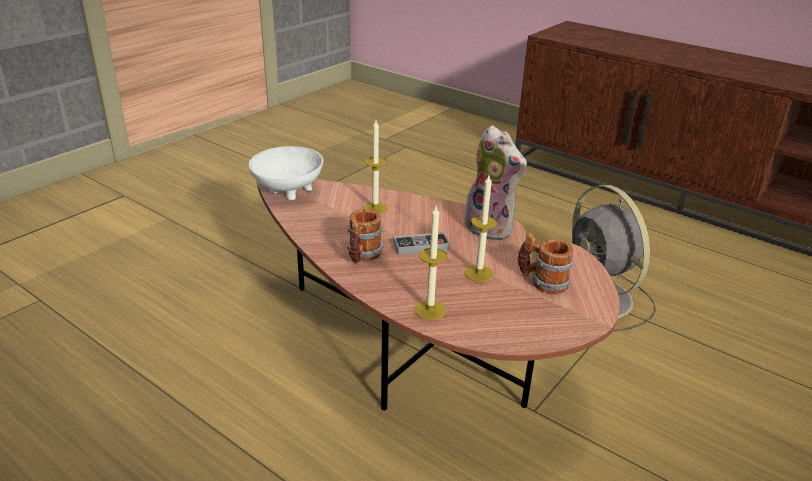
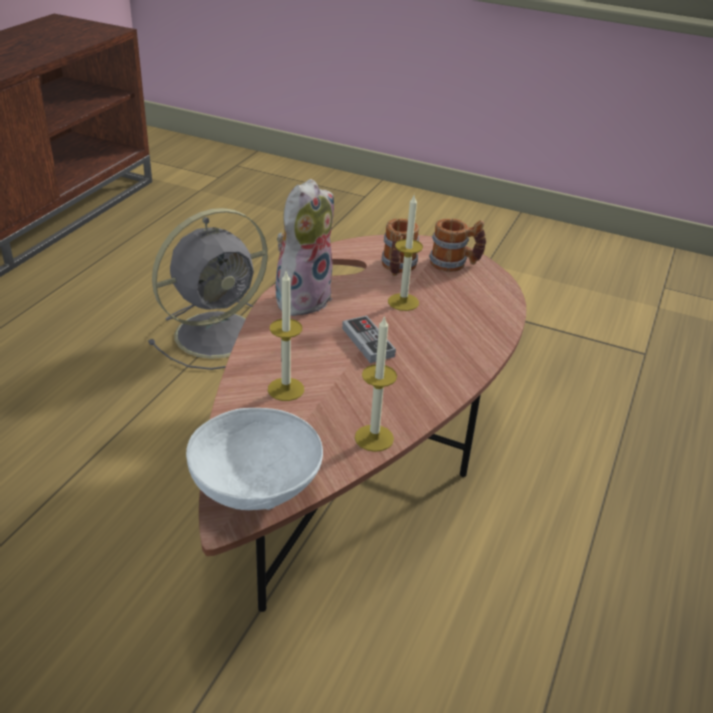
camera: 105 degrees left, 5 degrees up
(362, 256) = (412, 382): mug -> mug (455, 264)
(430, 310) = (485, 326): candle -> candle (374, 438)

